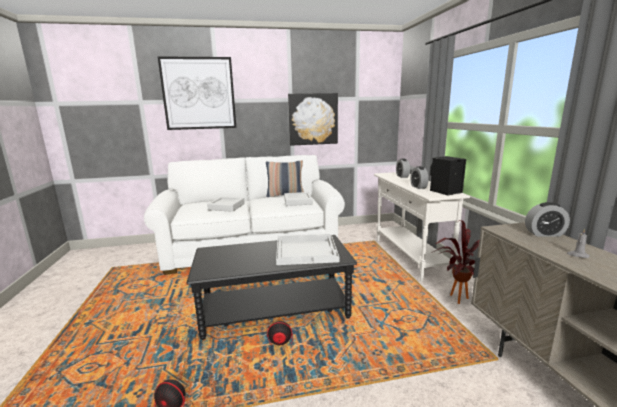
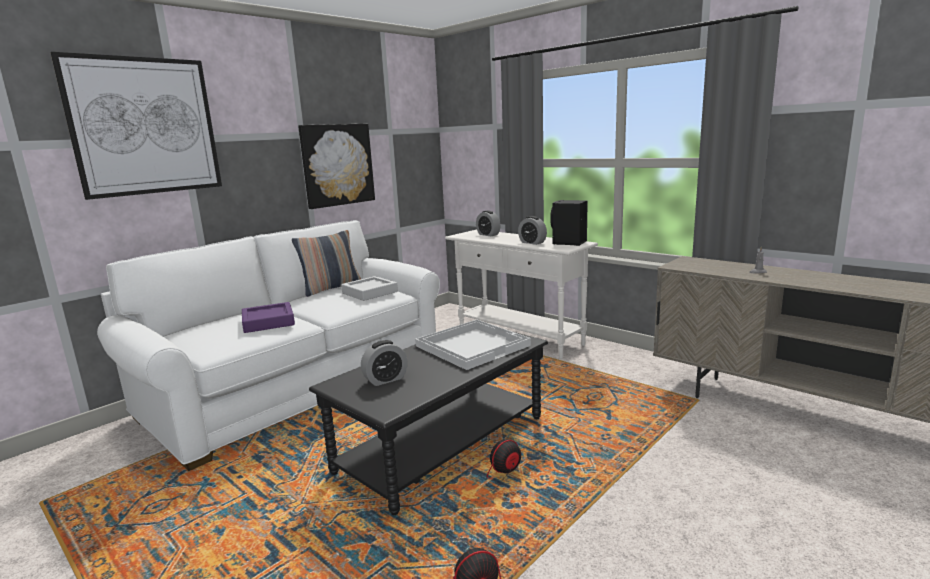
camera: 35 degrees left, 0 degrees up
(226, 207) = (268, 322): grey tray -> purple tray
(453, 297) = (607, 363): potted plant -> none
(544, 234) = (710, 262): alarm clock -> alarm clock (385, 379)

